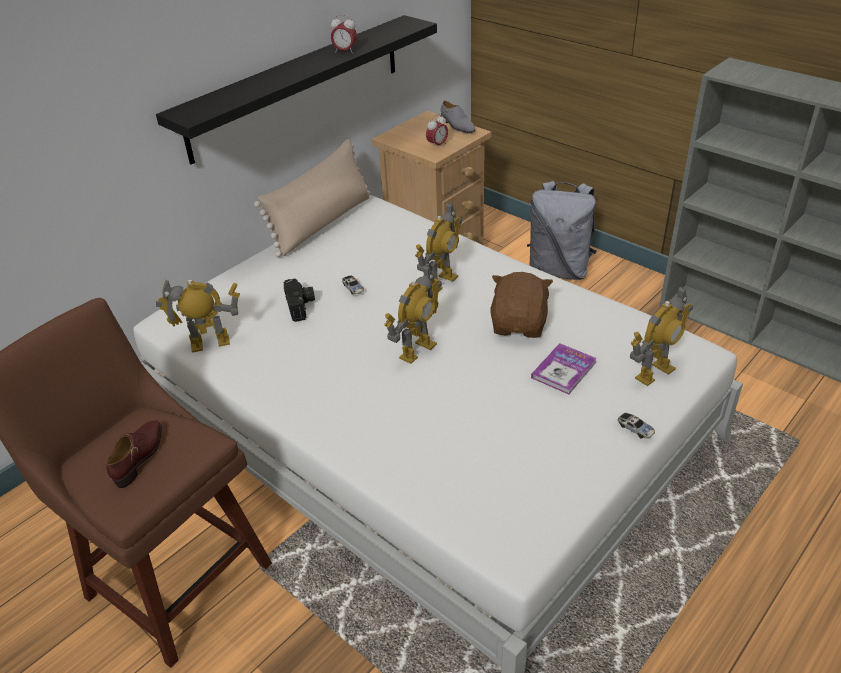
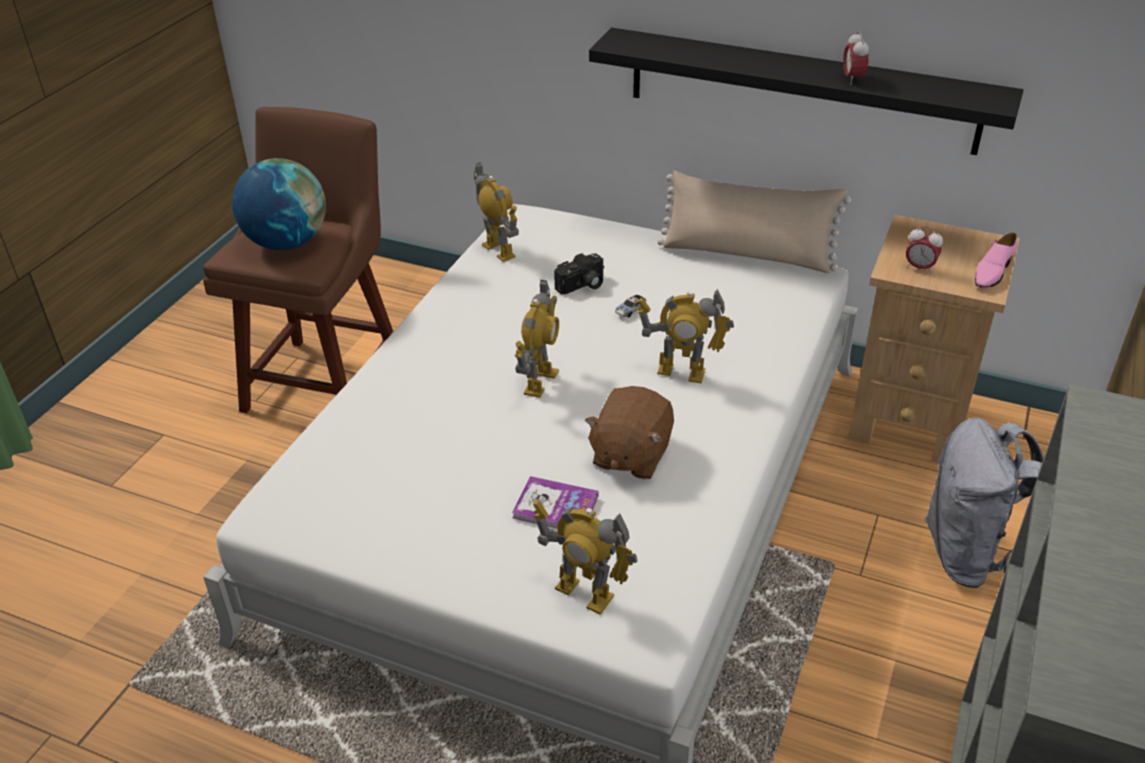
camera: 70 degrees right, 0 degrees up
(140, 456) = (287, 243): brown shoe -> globe
(417, 350) = (539, 382): toy robot -> toy robot turned 90 degrees counterclockwise
(457, 126) = (992, 272): grey shoe -> pink shoe
(519, 325) = (630, 455): brown plush toy -> brown plush toy turned 120 degrees clockwise
(635, 429) = (470, 586): toy car -> none

